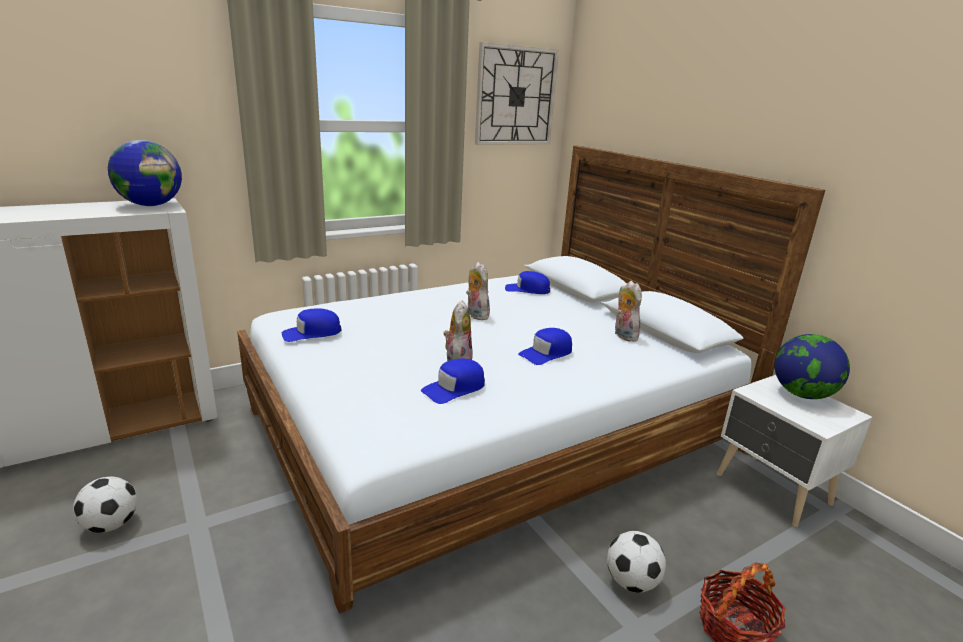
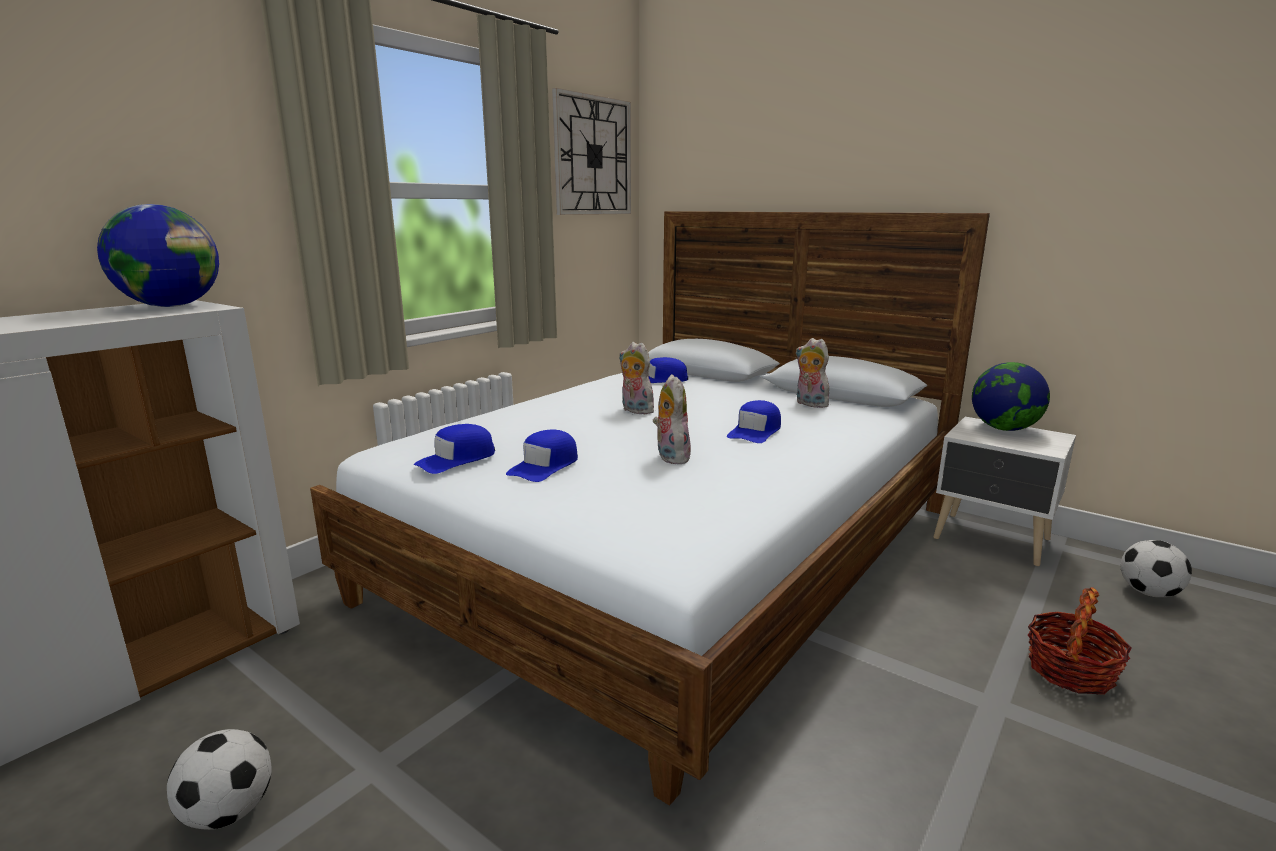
camera: 20 degrees left, 5 degrees down
(454, 388) = (700, 481): blue cap -> blue cap (544, 466)
(632, 582) = (948, 660): football -> football (1148, 593)

